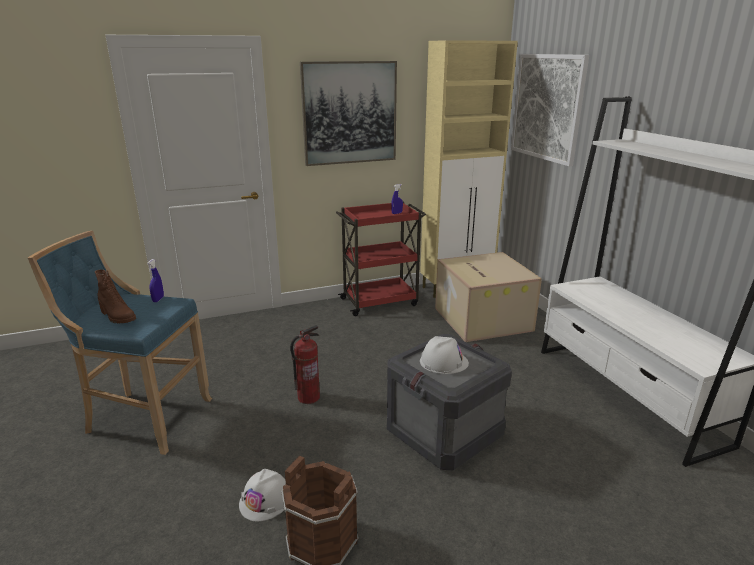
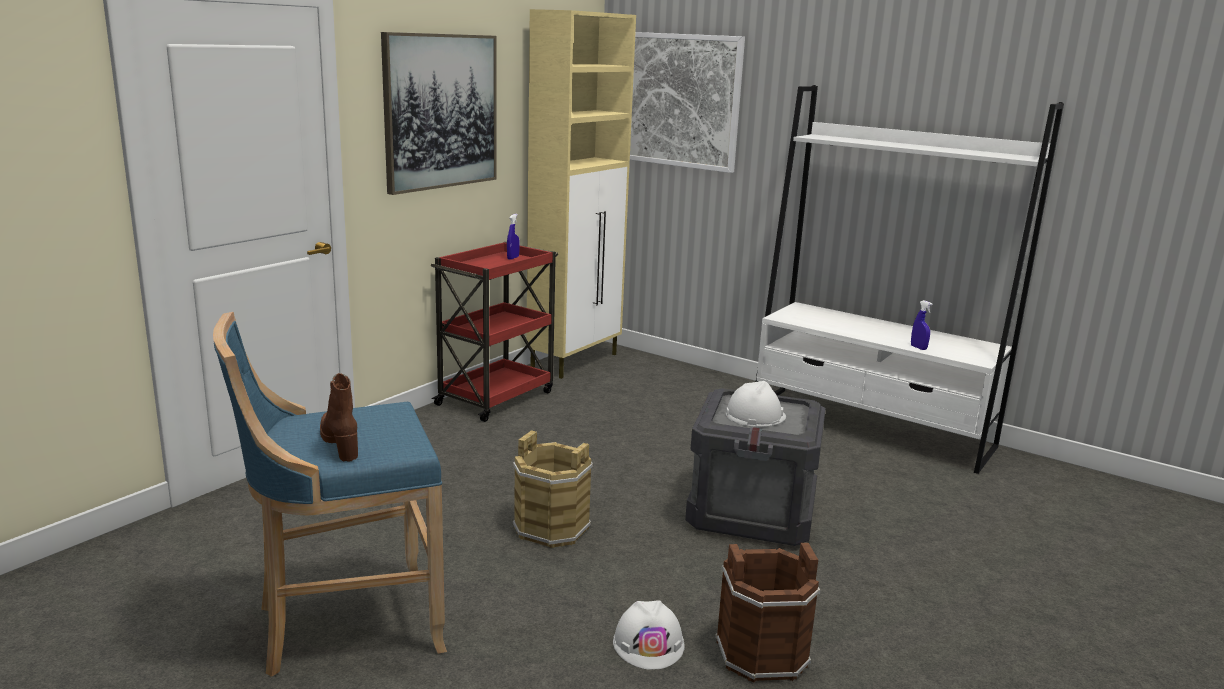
camera: 35 degrees left, 5 degrees down
(117, 317) = (341, 443): brown boot -> brown boot turned 120 degrees counterclockwise
(158, 299) = (359, 412): blue spray bottle -> blue spray bottle (918, 348)
(308, 397) = (552, 527): fire extinguisher -> brown bucket
(481, 319) = (647, 390): cardboard box -> none

